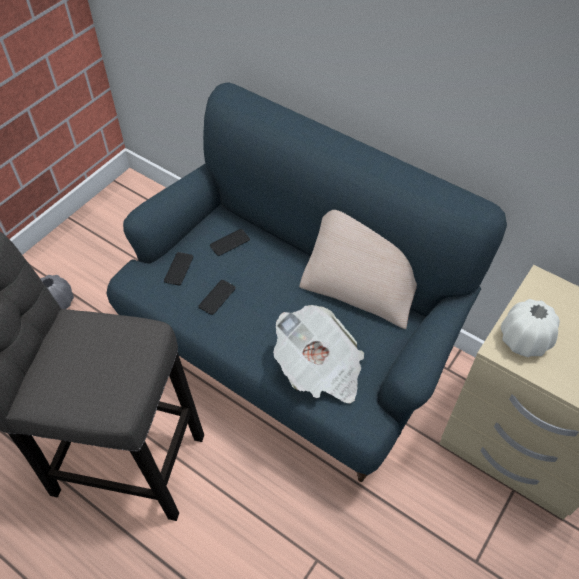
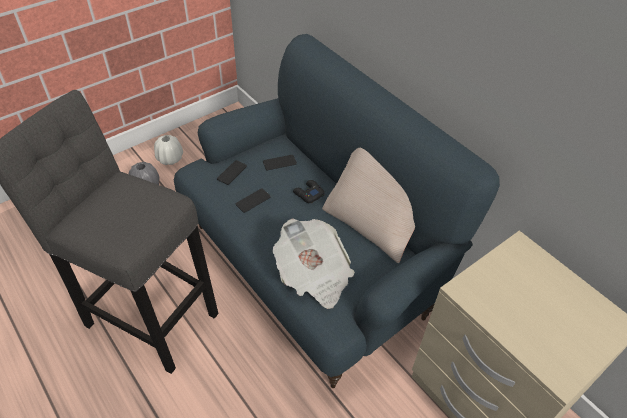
camera: 15 degrees right, 5 degrees down
(277, 273) = (308, 194): none -> black game controller
(523, 340) = (486, 288): white vase -> white vase (170, 158)

